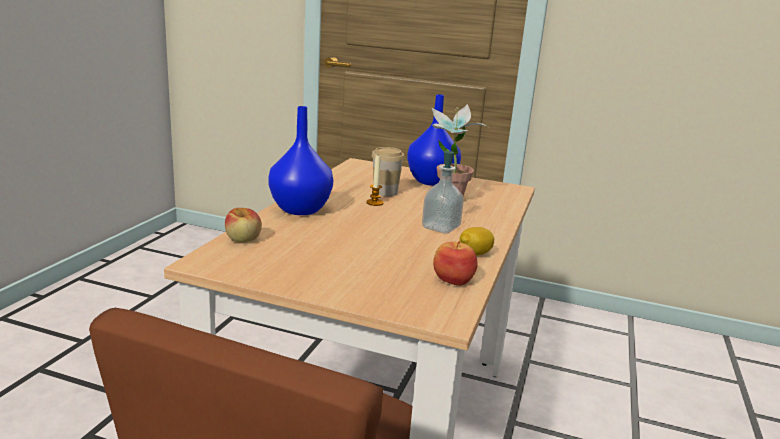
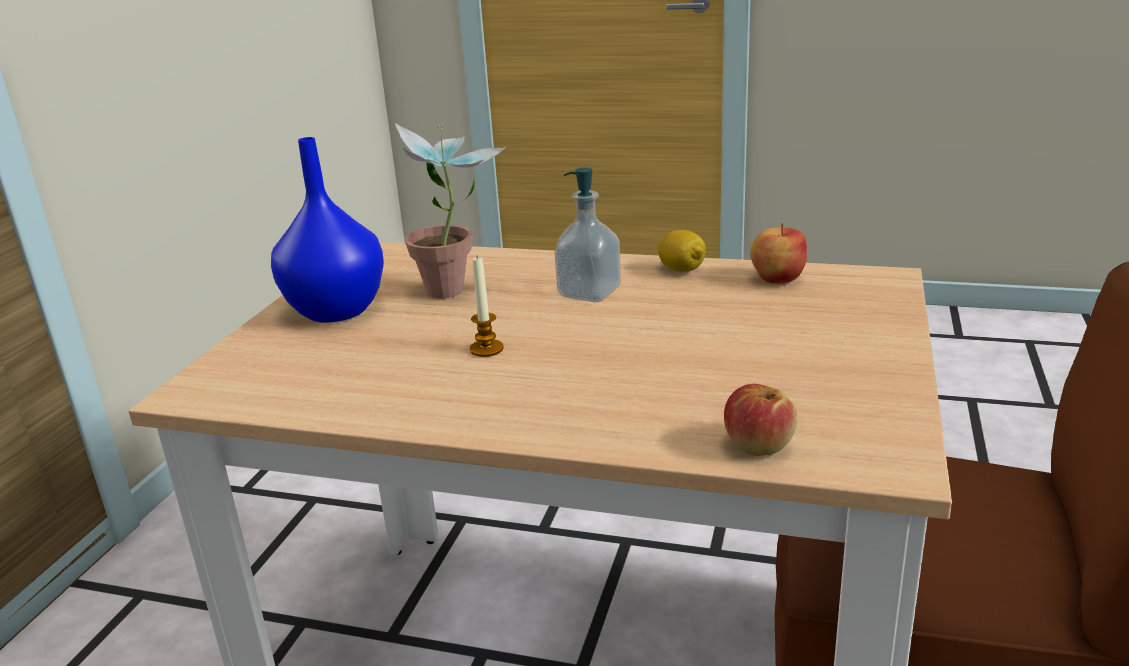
camera: 90 degrees left, 5 degrees up
(300, 209) = (555, 415): blue vase -> none
(385, 192) = (416, 345): cup -> none

